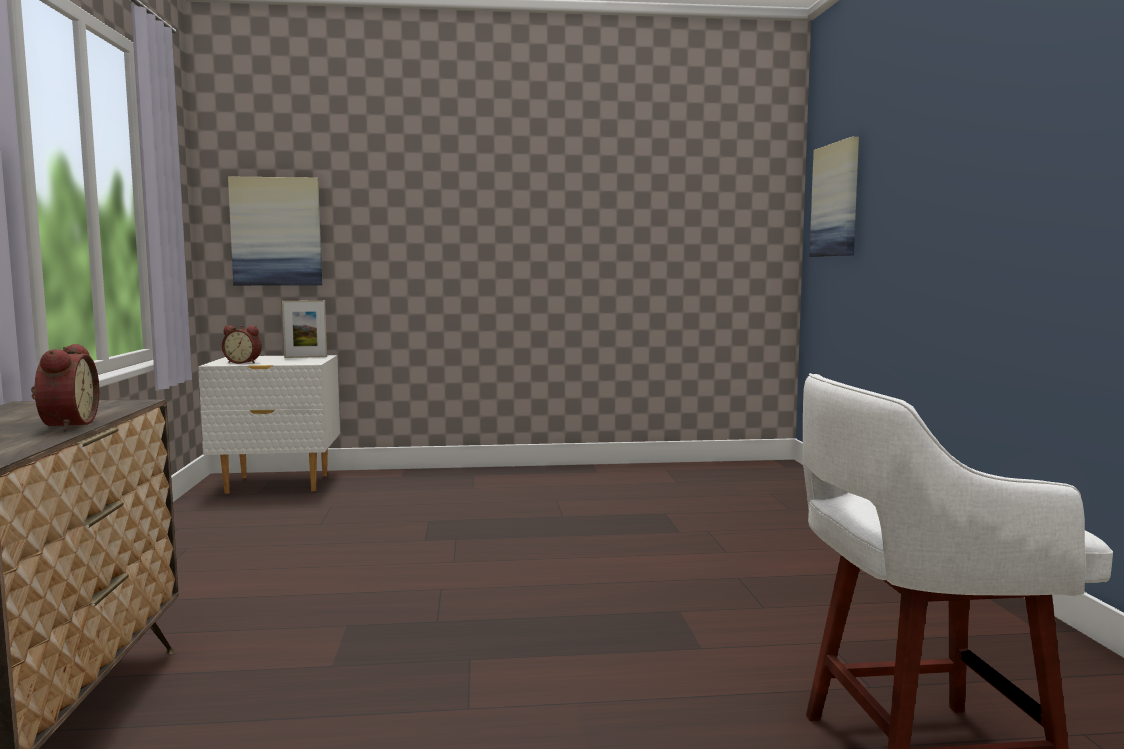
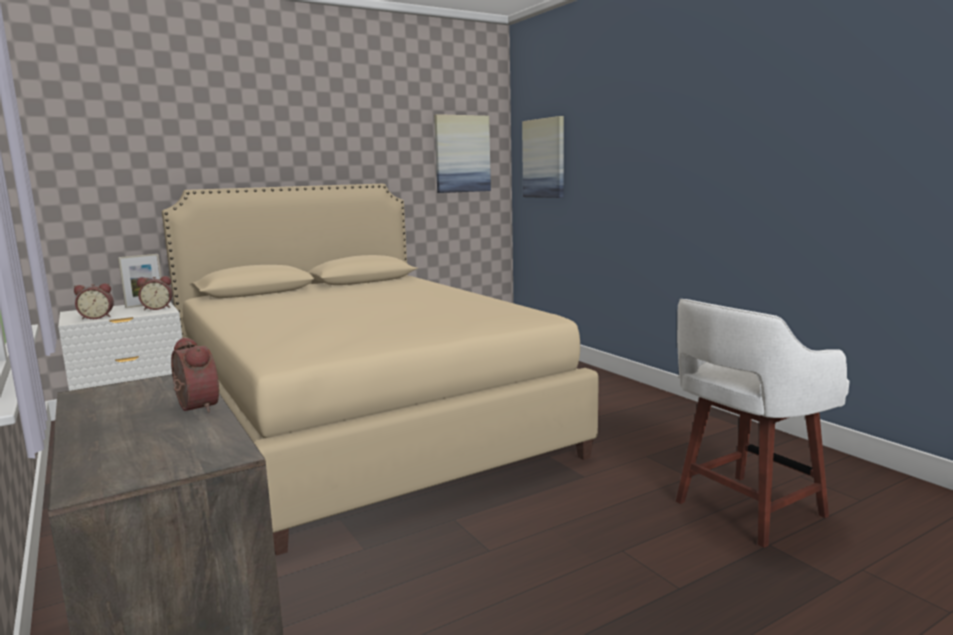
camera: 25 degrees left, 5 degrees up
(276, 231) = (97, 193): picture -> picture (462, 154)
(310, 360) = (157, 308): none -> alarm clock
(489, 528) = (362, 424): none -> beige bed

